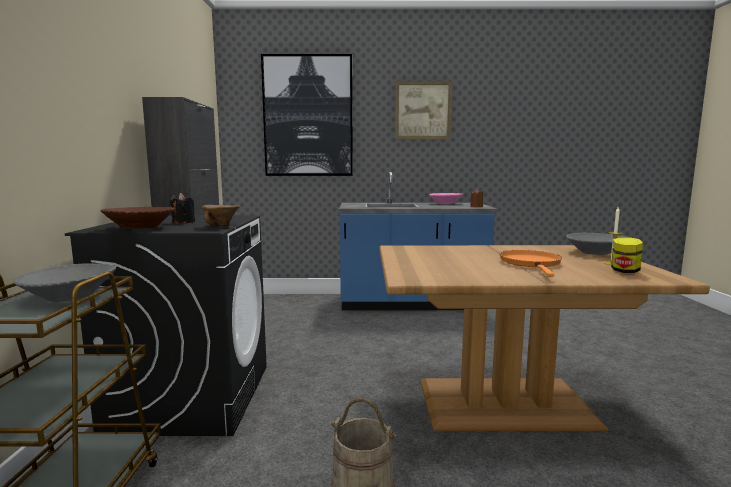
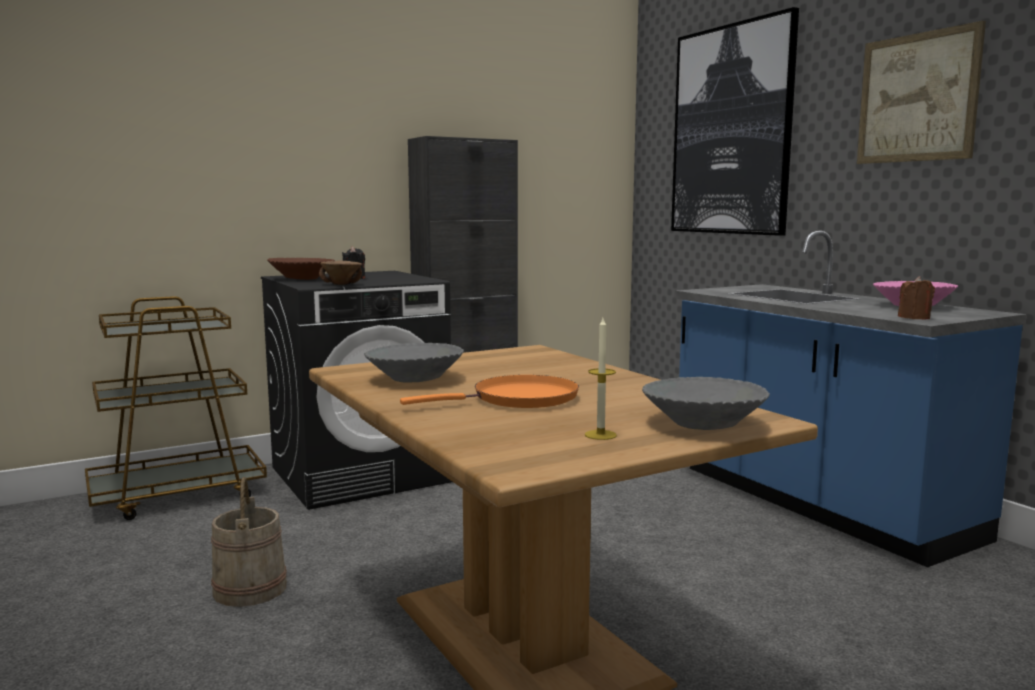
camera: 60 degrees right, 0 degrees up
(70, 297) = (193, 324): grey bowl -> grey bowl (415, 379)
(624, 271) = (539, 441): jar -> none

